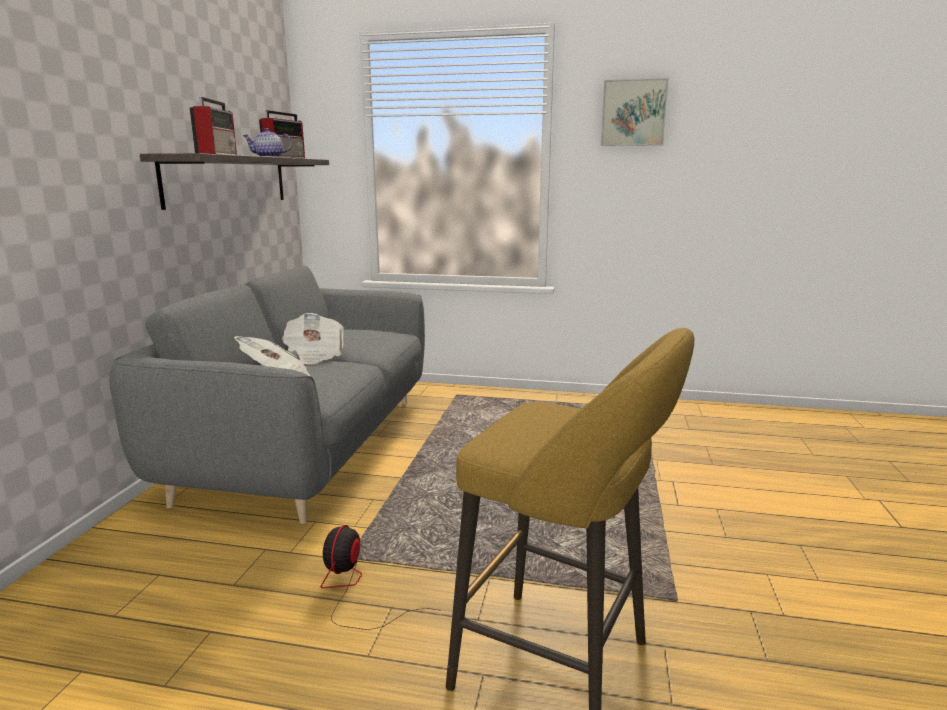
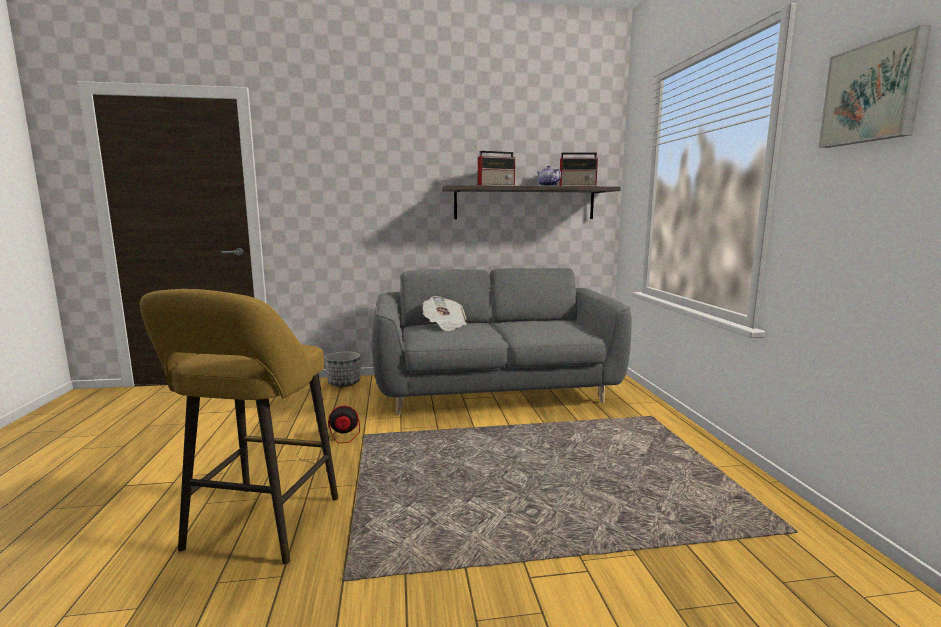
camera: 70 degrees right, 5 degrees down
(93, 561) = (344, 383): none -> planter
(315, 355) = (494, 325): newspaper -> none

